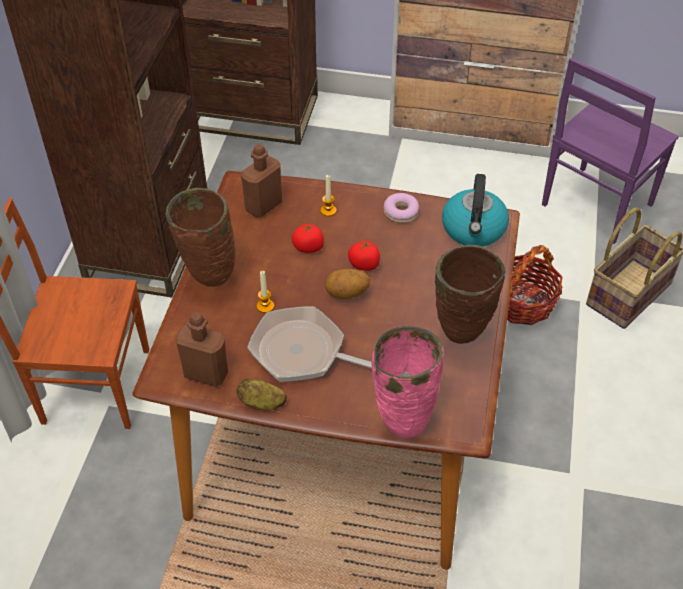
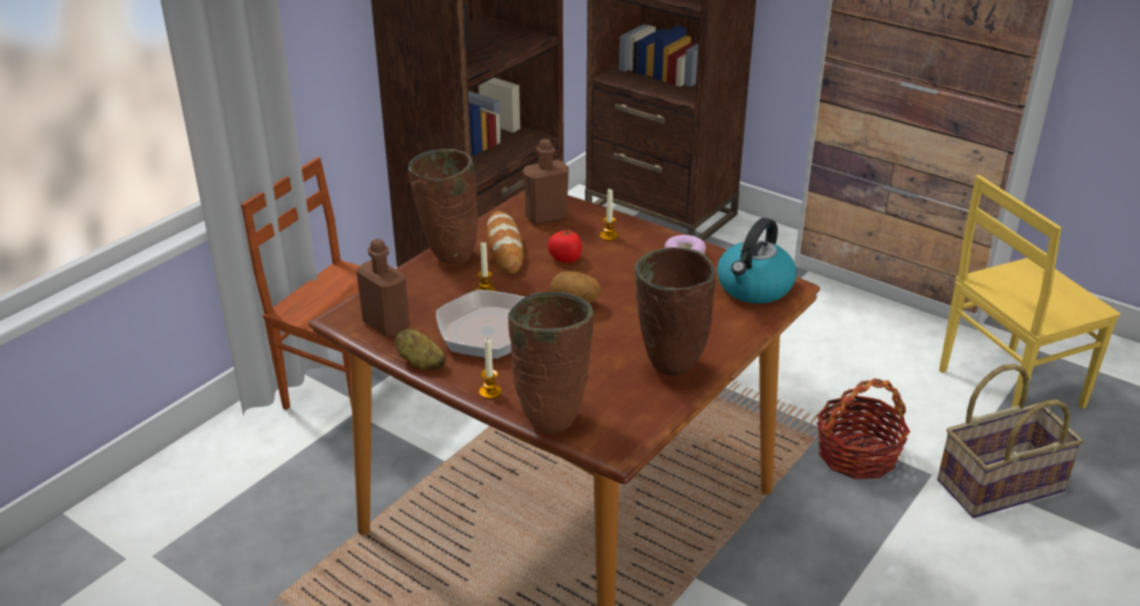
camera: 25 degrees right, 15 degrees down
(249, 251) = (504, 246): none -> bread
(338, 412) = (490, 392): none -> candle
(364, 264) = (612, 286): tomato -> none
(404, 419) = (553, 417): pink vase -> brown vase
(594, 205) = (1007, 388): purple chair -> yellow chair

